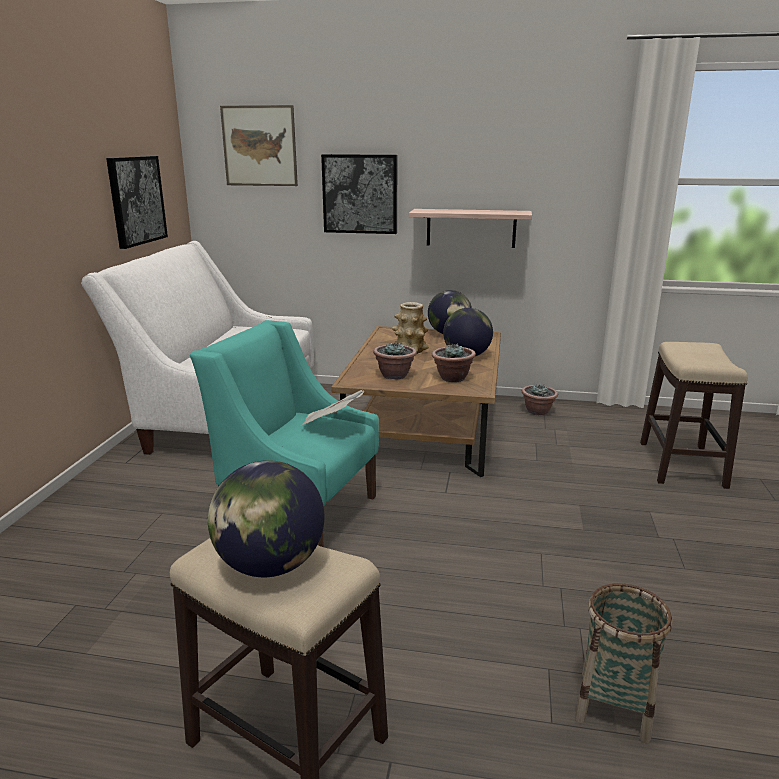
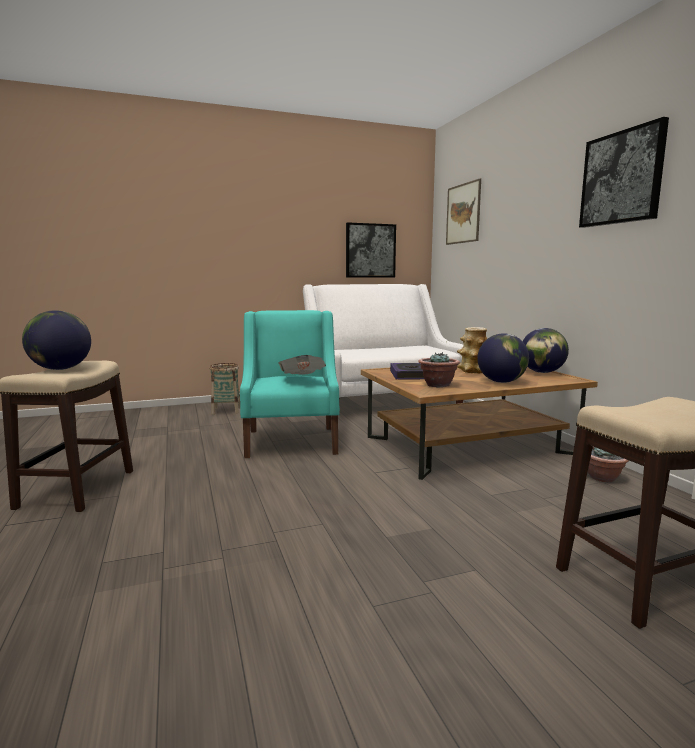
camera: 60 degrees right, 10 degrees down
(360, 194) = (511, 243): picture -> picture (622, 178)
(394, 375) = (410, 375): potted plant -> book
(471, 228) = (585, 268): shelf -> none
(614, 706) = (125, 587): basket -> basket (226, 410)

